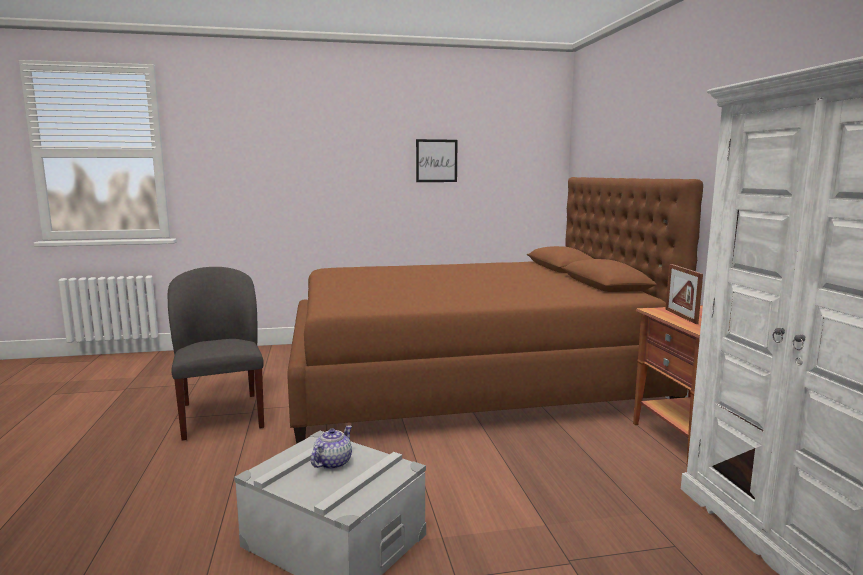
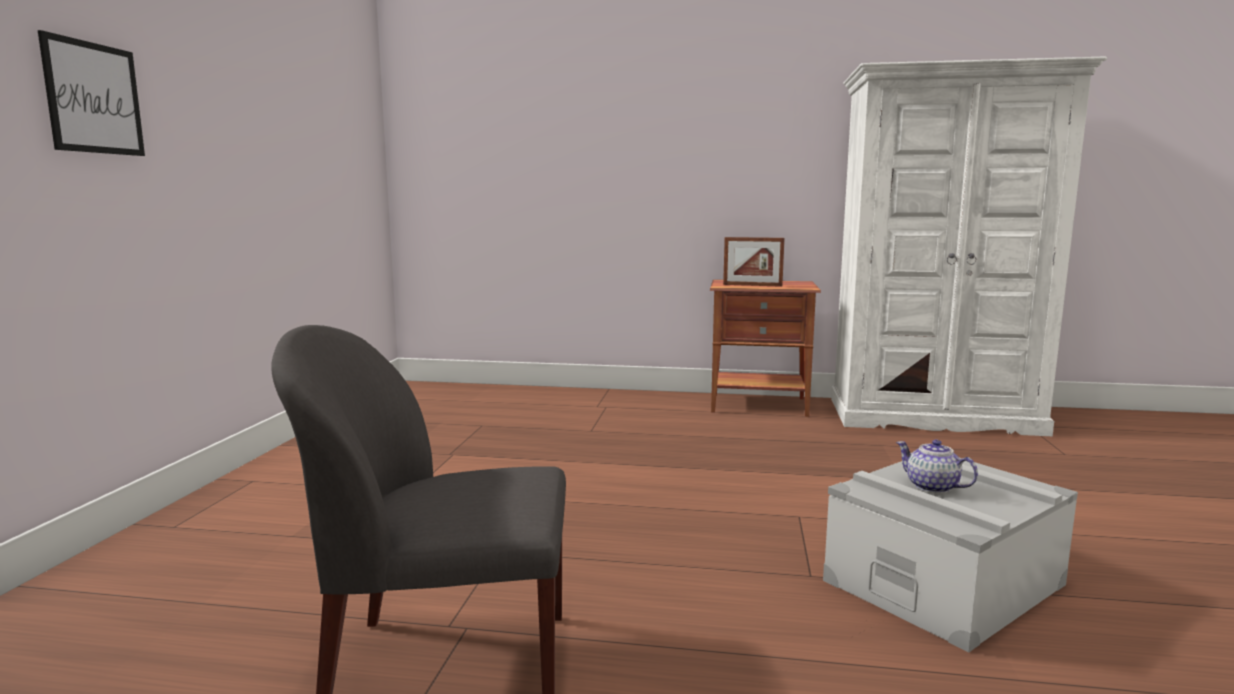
camera: 70 degrees left, 0 degrees up
(436, 160) = (264, 111): picture -> picture (94, 98)
(467, 379) = (514, 449): brown bed -> none

